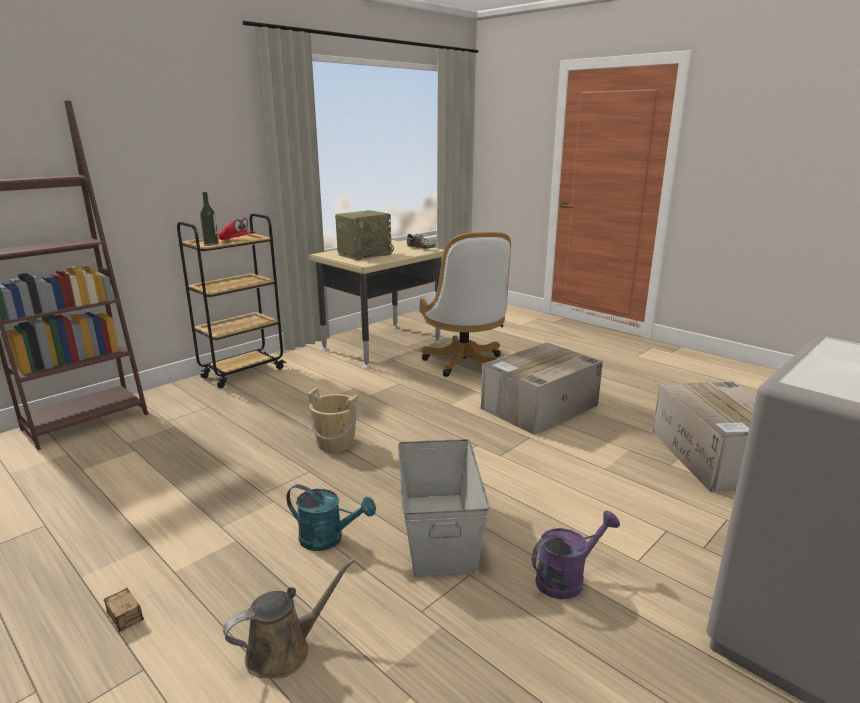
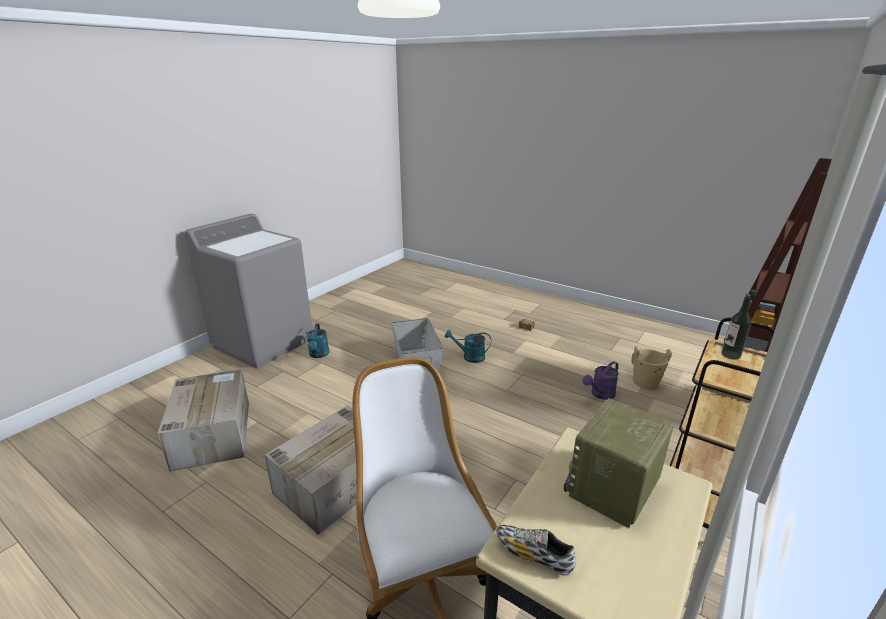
camera: 170 degrees right, 5 degrees up
(237, 241) = (725, 370): red cap -> none
(284, 650) = (462, 326): brown watering can -> none
(335, 443) = (507, 414): beige bucket -> beige bucket (646, 382)
(567, 578) = (357, 353): purple watering can -> purple watering can (600, 394)
(654, 583) = (319, 355): none -> turquoise watering can

